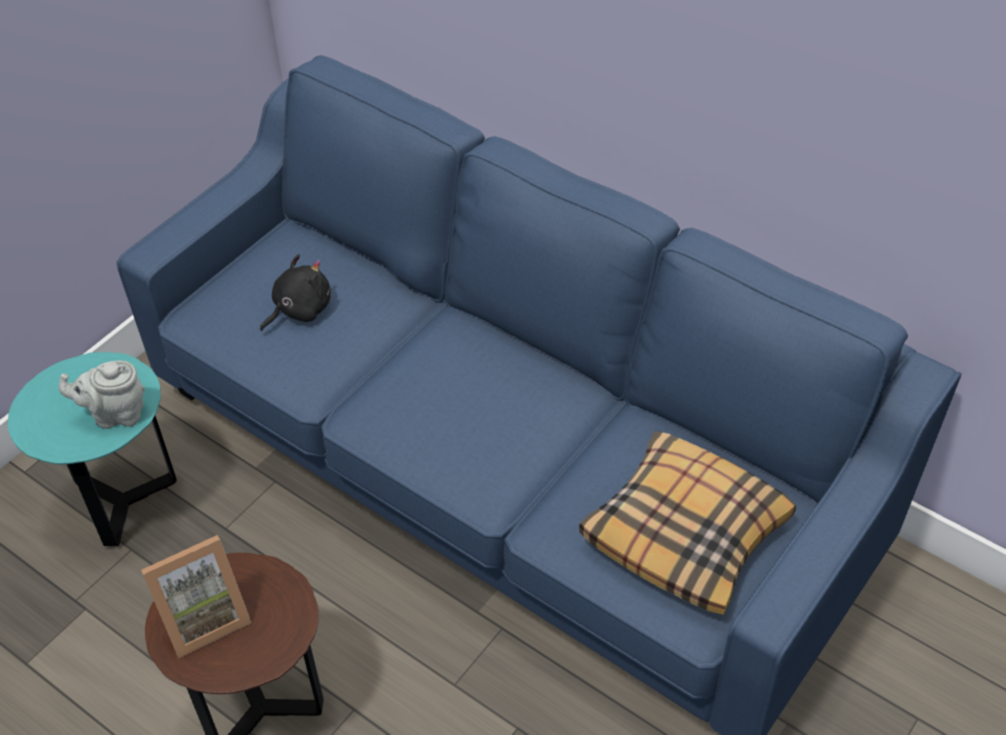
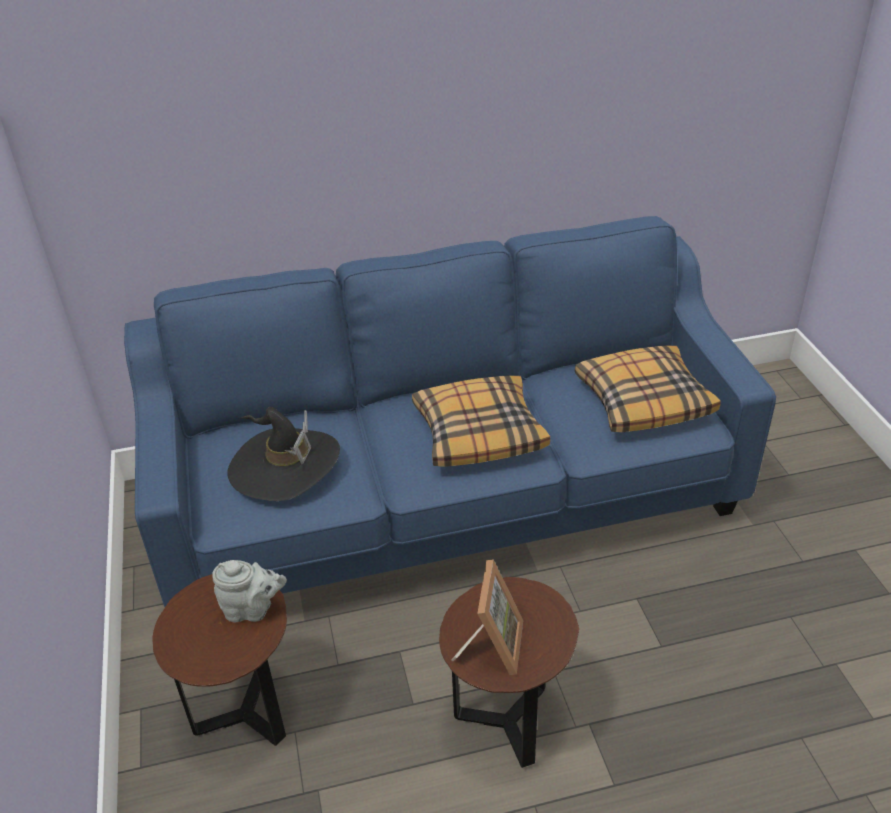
camera: 50 degrees left, 10 degrees down
(115, 414) = (252, 610): grey teapot -> grey teapot turned 120 degrees counterclockwise
(123, 502) = (246, 715): turquoise side table -> brown side table
(299, 309) = (285, 466): black plush toy -> black hat
(486, 420) = (479, 432): none -> pillow

